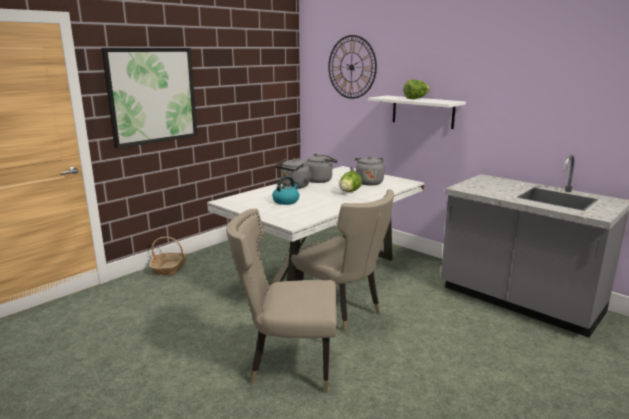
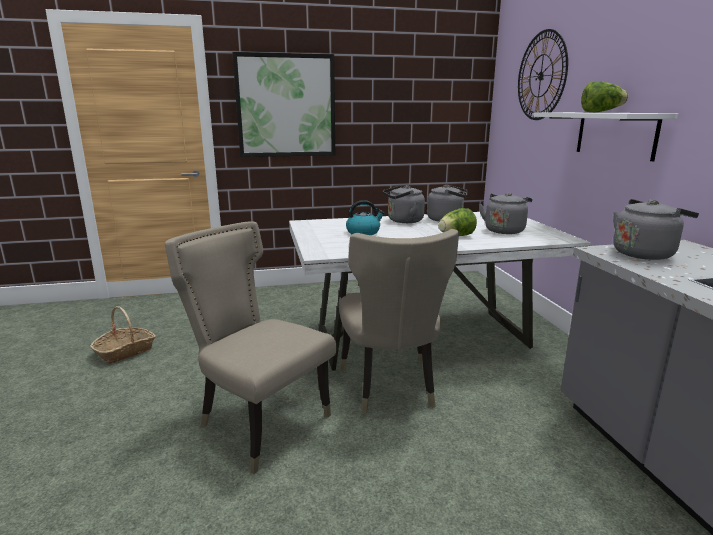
camera: 35 degrees right, 0 degrees up
(169, 268) = (284, 291): basket -> basket (125, 351)
(480, 186) = (645, 254): none -> grey kettle

